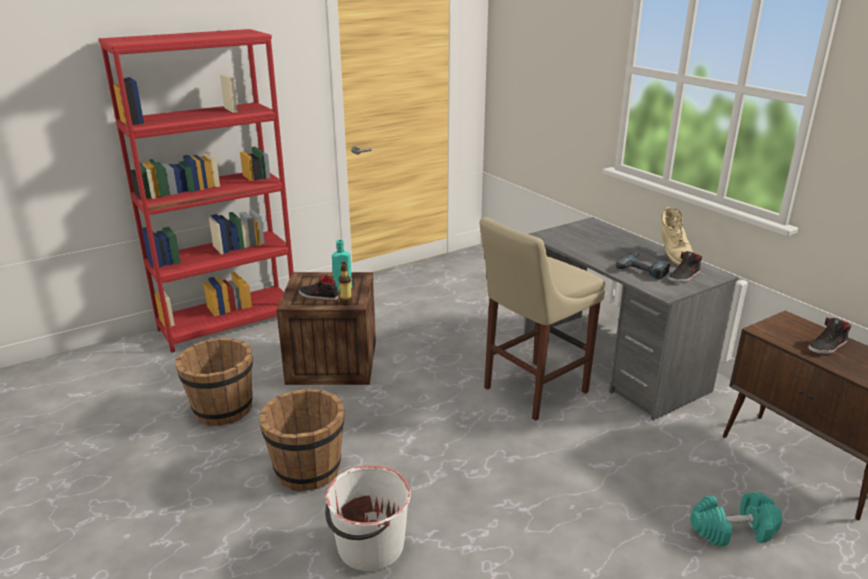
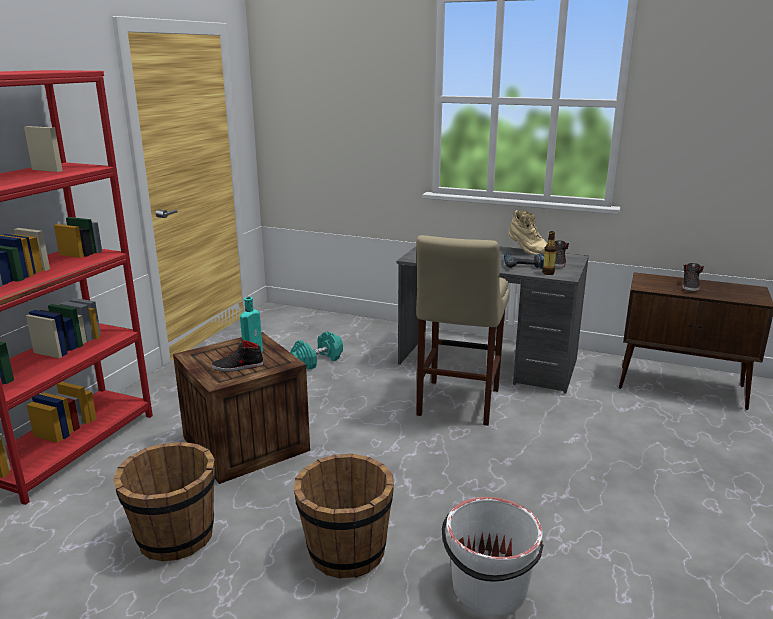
camera: 35 degrees left, 5 degrees down
(346, 302) = (277, 364): bottle -> bottle (548, 273)
(732, 531) = (700, 447): turquoise dumbbell -> turquoise dumbbell (317, 361)

